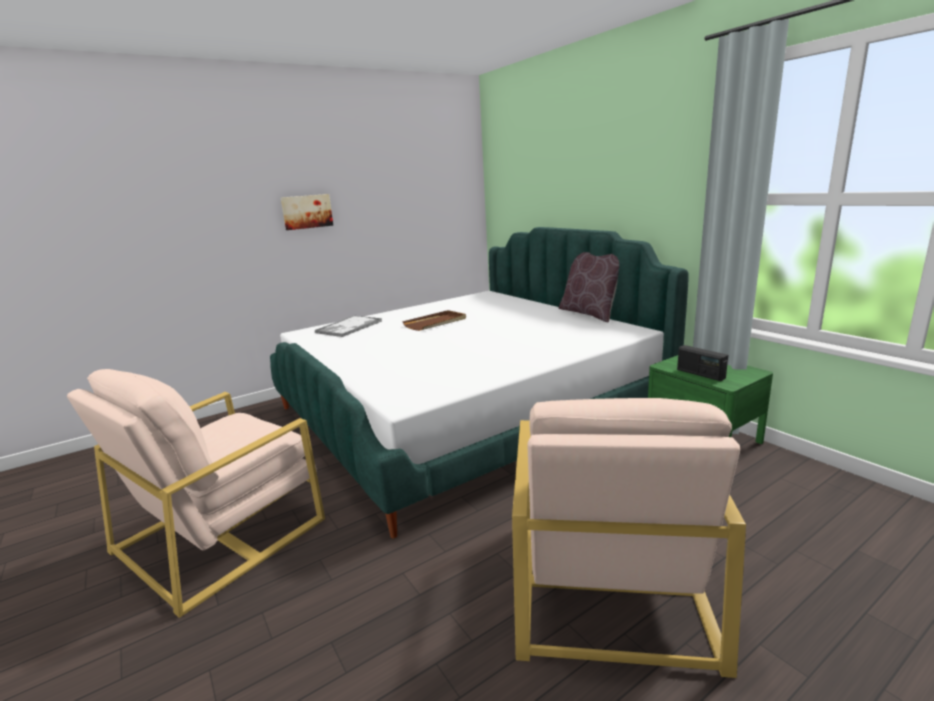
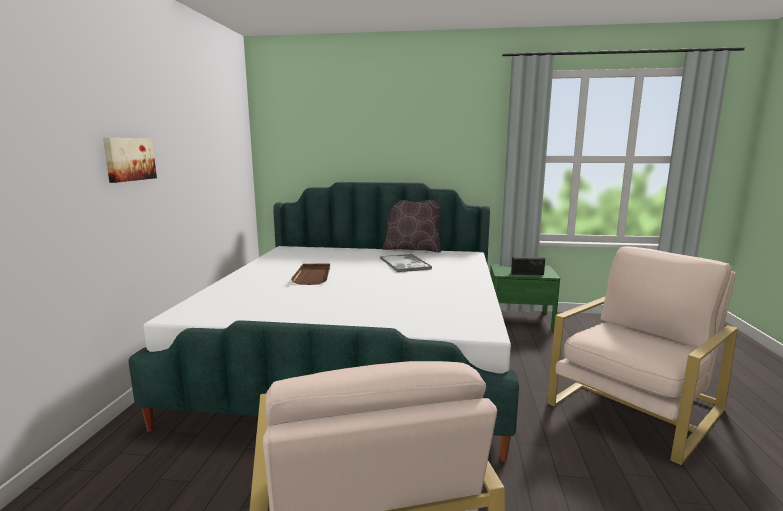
camera: 50 degrees left, 5 degrees down
(348, 327) = (227, 297): tray -> tray (405, 264)
(609, 583) = (634, 407): beige armchair -> beige armchair turned 90 degrees counterclockwise

